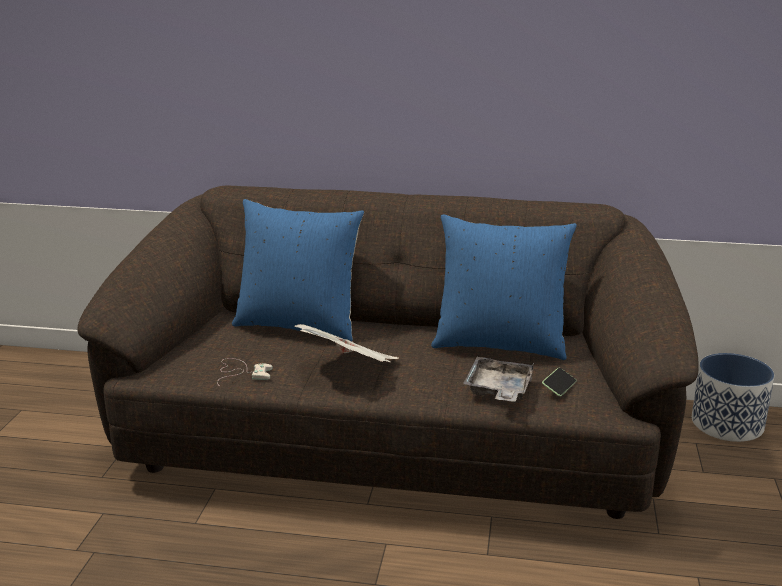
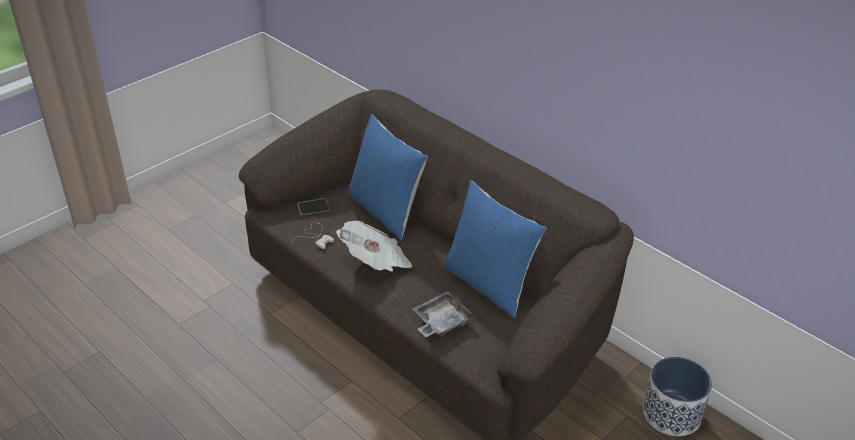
camera: 35 degrees right, 15 degrees up
(559, 388) = (479, 338): phone -> phone (313, 210)

